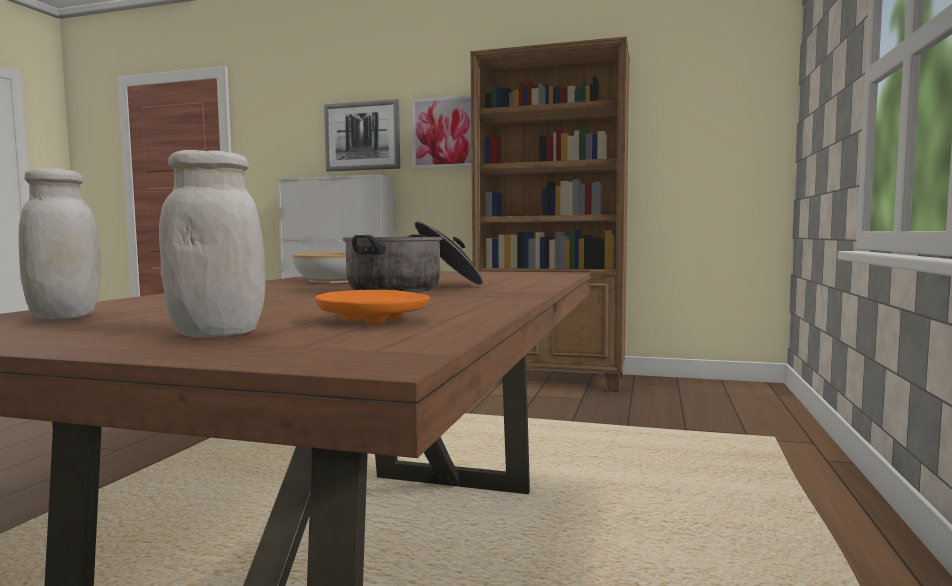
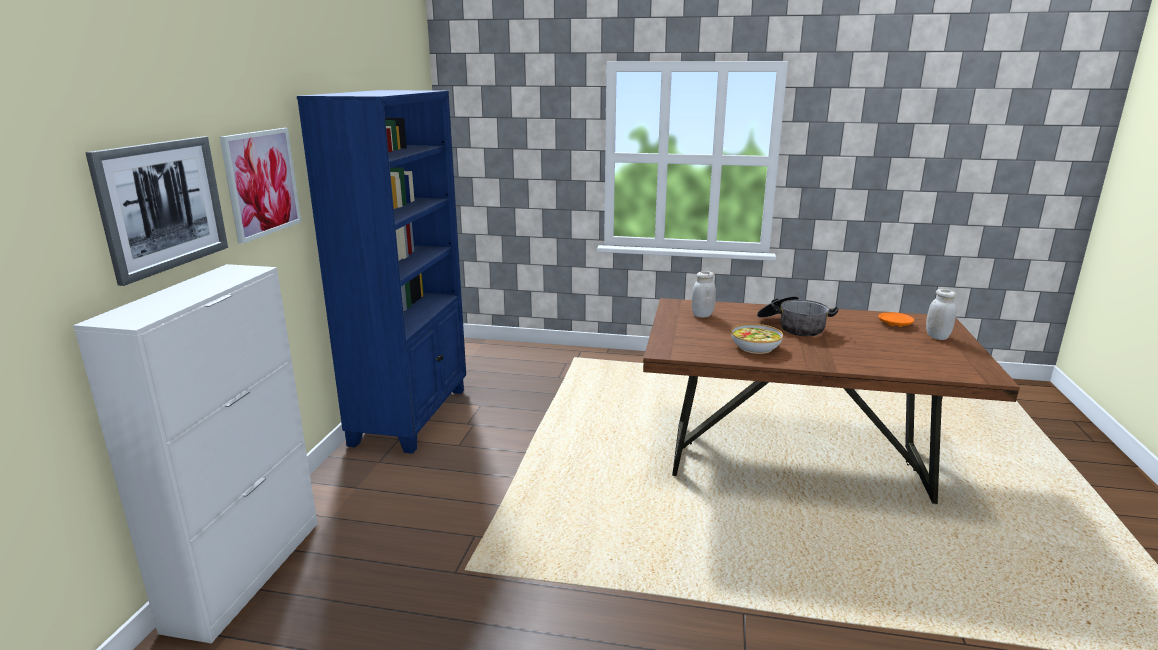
camera: 95 degrees left, 15 degrees up
(65, 316) = (938, 365): white jar -> white jar (702, 315)
(552, 380) = (412, 415): brown bookcase -> blue bookcase

